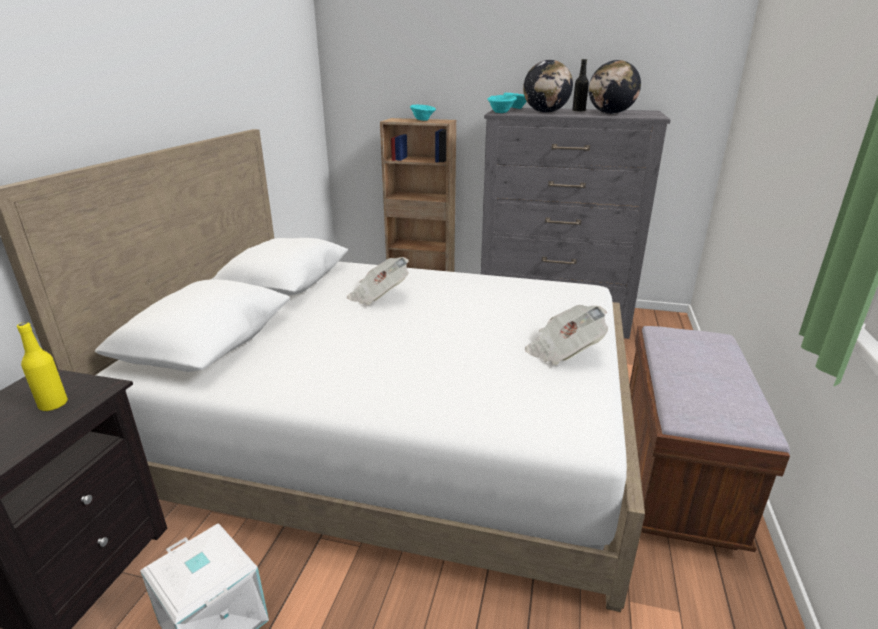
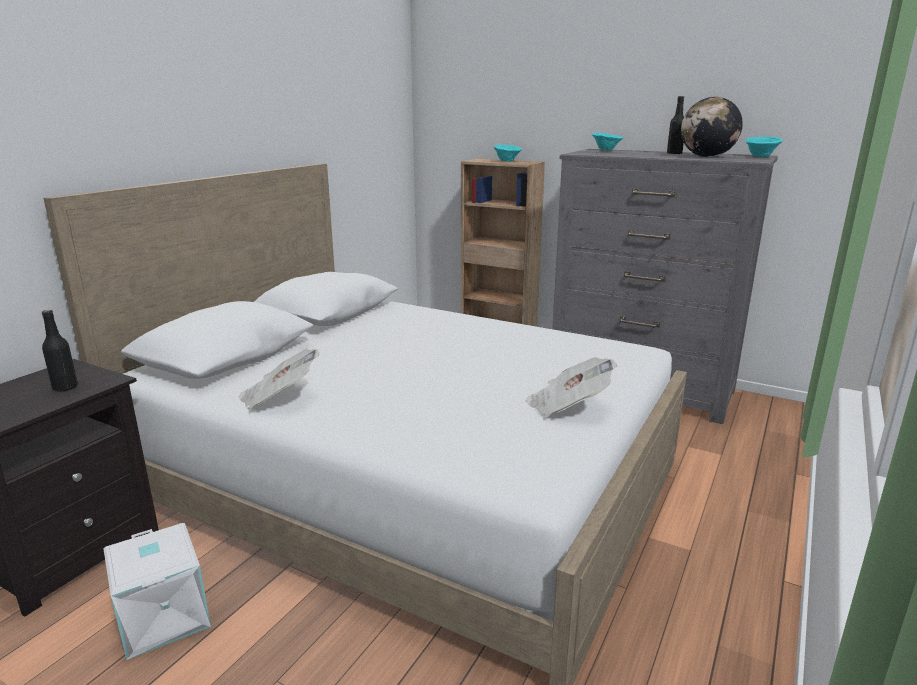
camera: 15 degrees right, 5 degrees down
(53, 404) = (65, 387): yellow bottle -> black bottle
(378, 296) = (408, 335): newspaper -> newspaper (279, 398)
(501, 112) = (581, 153): turquoise bowl -> turquoise bowl (761, 156)
(545, 112) = (632, 154): globe -> none
(674, 474) = (704, 575): brown bench -> none

